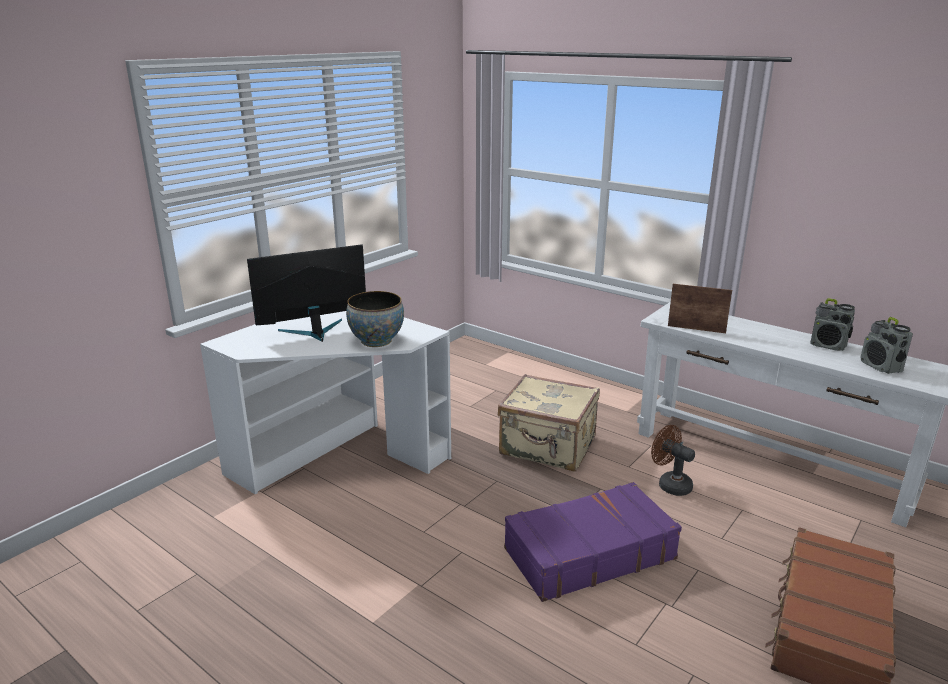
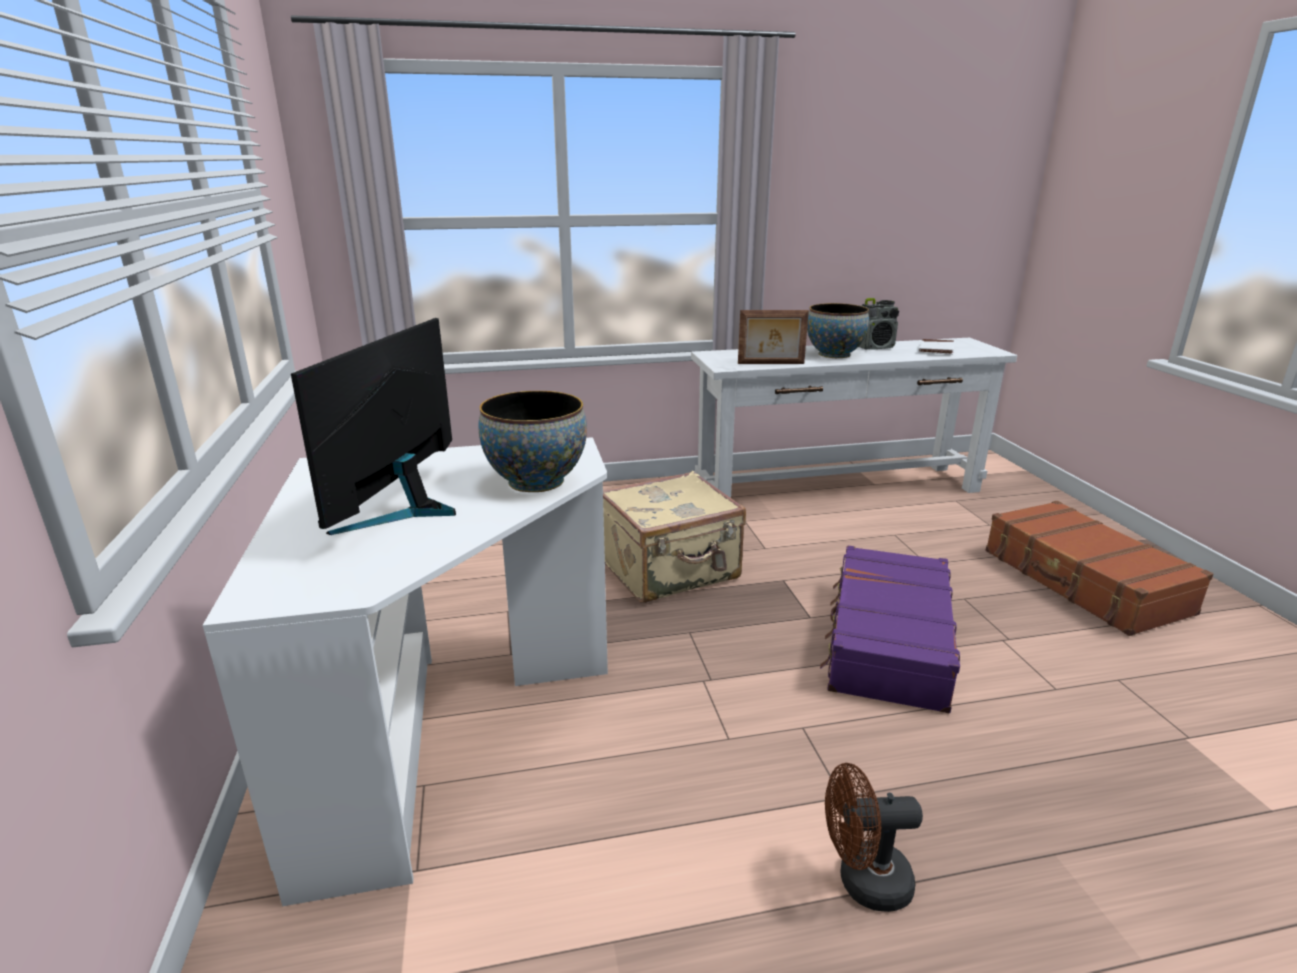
camera: 50 degrees left, 0 degrees up
(670, 484) = (819, 544): brown fan -> brown fan (863, 882)
(696, 329) = (771, 364): picture frame -> picture frame turned 150 degrees counterclockwise
(770, 339) = (834, 354): none -> bowl
(881, 367) = (936, 350): radio -> white book

